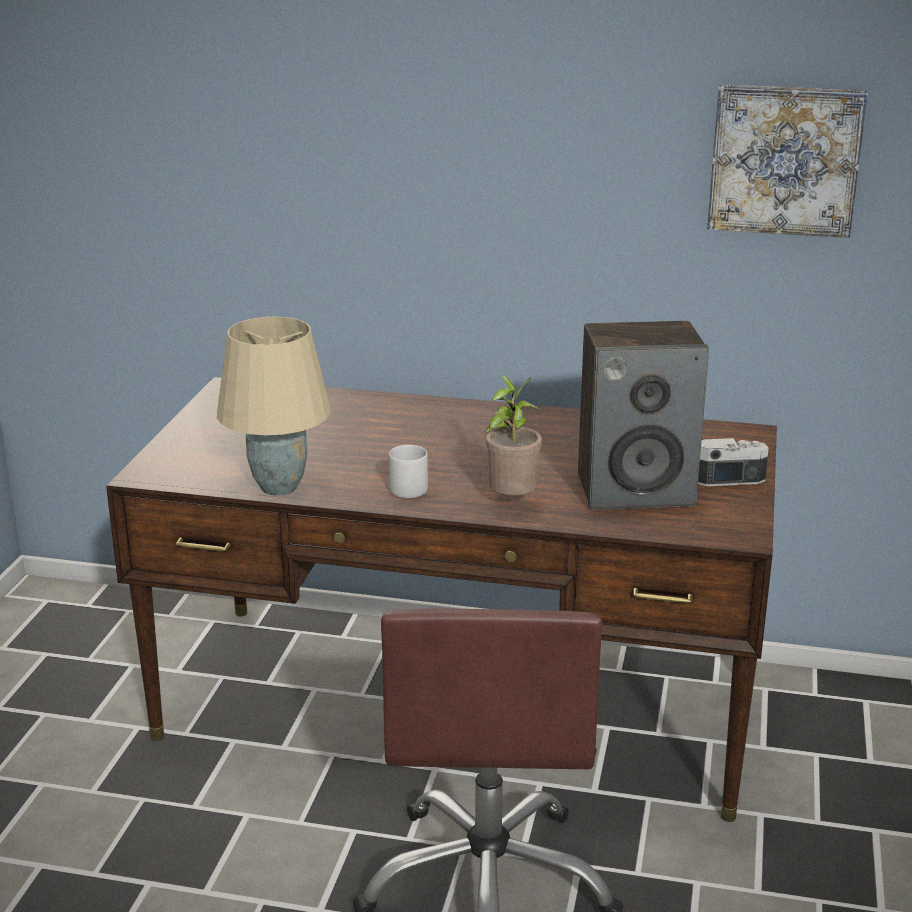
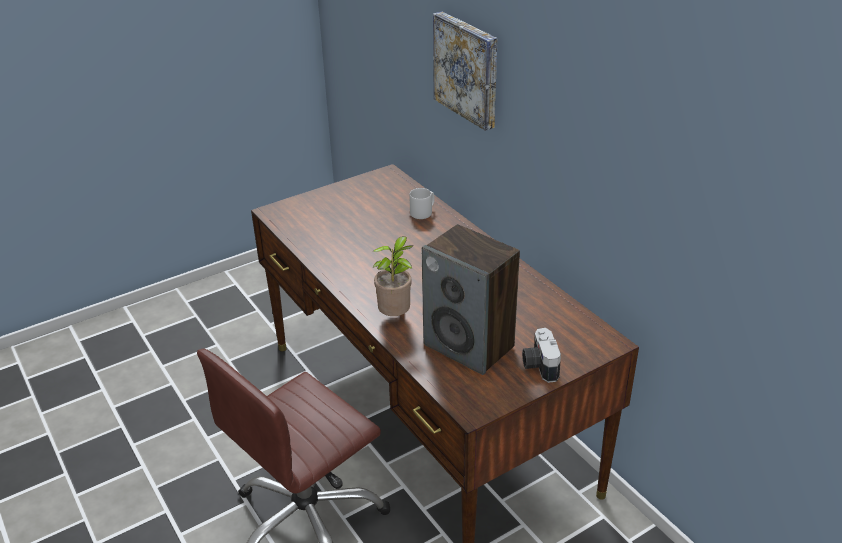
camera: 45 degrees right, 10 degrees up
(278, 486) = (311, 247): beige table lamp -> none
(409, 488) = (364, 280): grey mug -> grey mug (423, 212)
(727, 476) = (538, 365): camera -> camera turned 135 degrees counterclockwise
(785, 159) = (665, 154): picture -> picture (468, 69)

